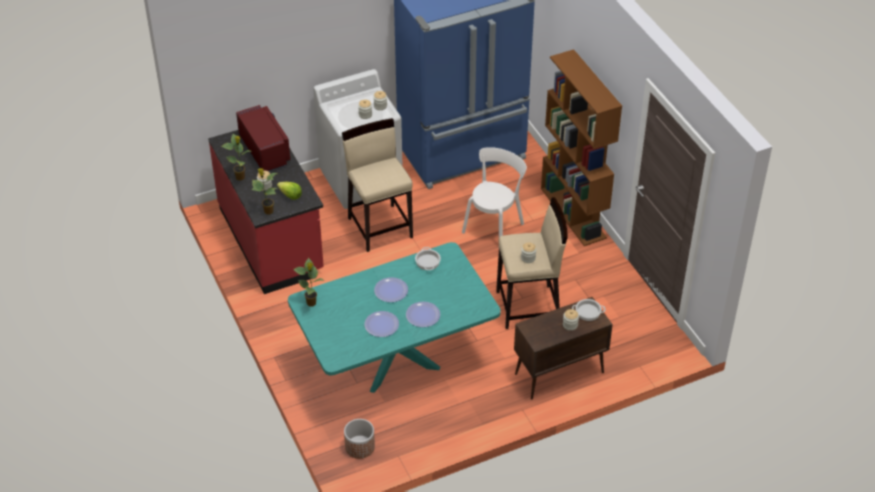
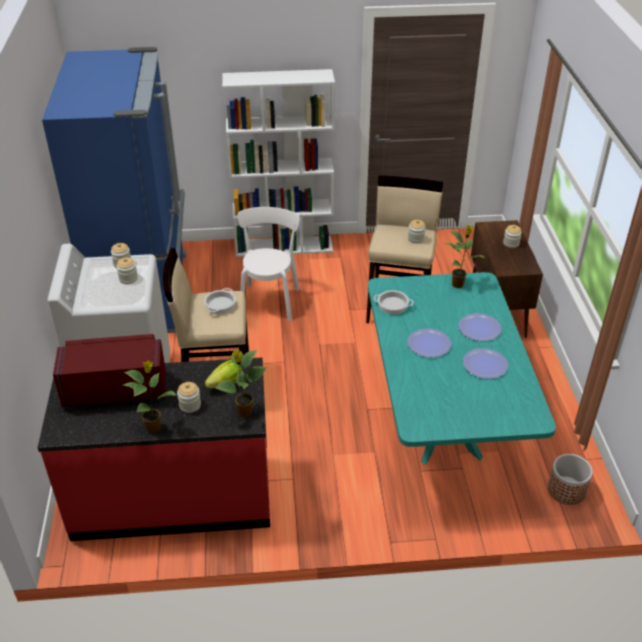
camera: 70 degrees left, 5 degrees down
(312, 303) = (425, 419): potted plant -> potted plant (458, 284)
(494, 226) = (270, 300): white chair -> white chair turned 45 degrees clockwise
(574, 213) = (284, 246): brown bookcase -> white bookcase
(587, 312) = (496, 229): cooking pot -> cooking pot (220, 305)

